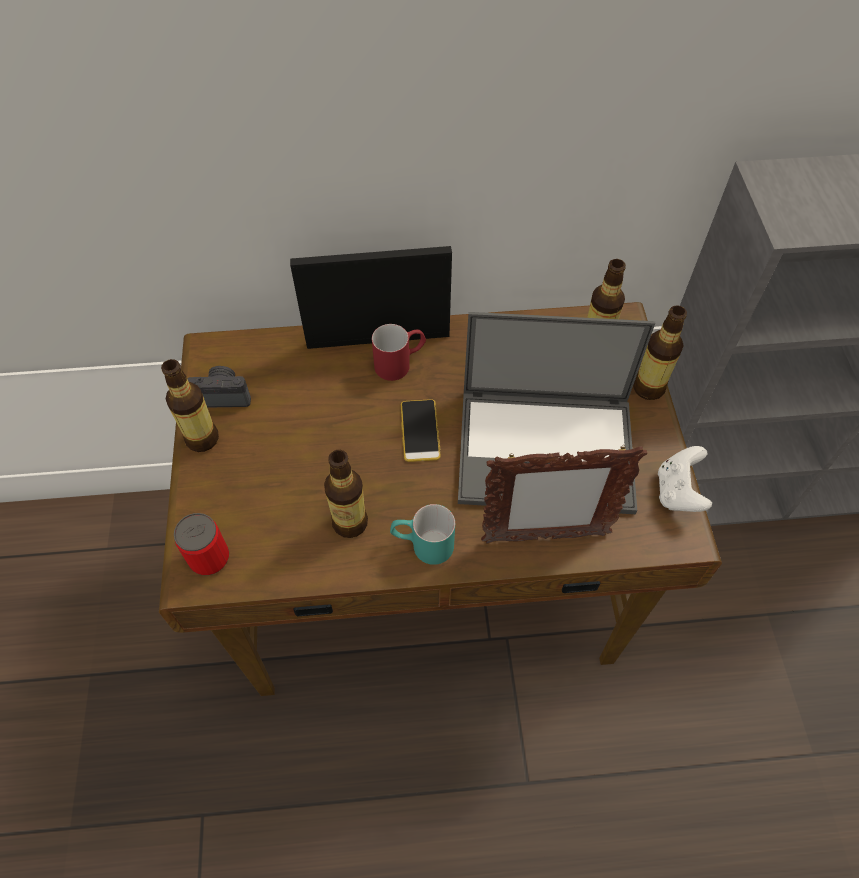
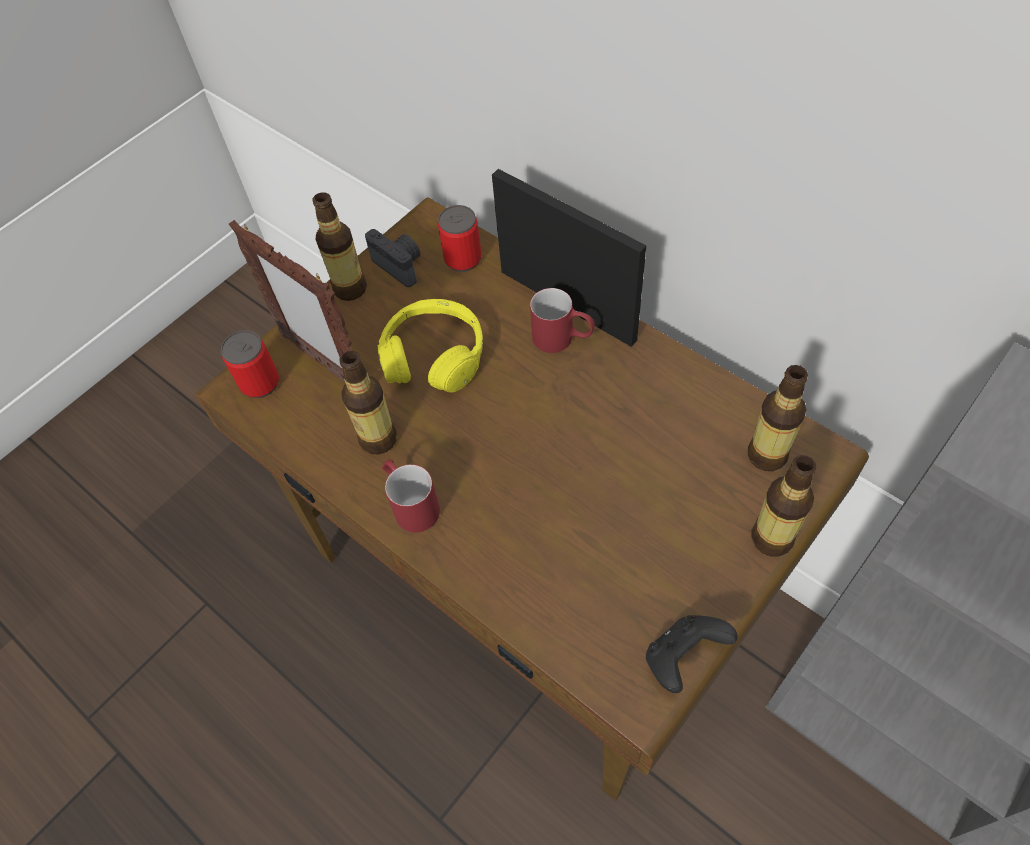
camera: 50 degrees right, 0 degrees up
(267, 358) = (463, 259): none -> can
(324, 438) = (434, 356): none -> yellow headphones
(420, 430) = (514, 409): phone -> none
(422, 544) = (410, 503): turquoise mug -> red mug
(544, 537) = (512, 585): picture frame -> picture frame (324, 364)
(548, 449) = (605, 514): laptop -> none
(678, 492) = (683, 657): white game controller -> black game controller

